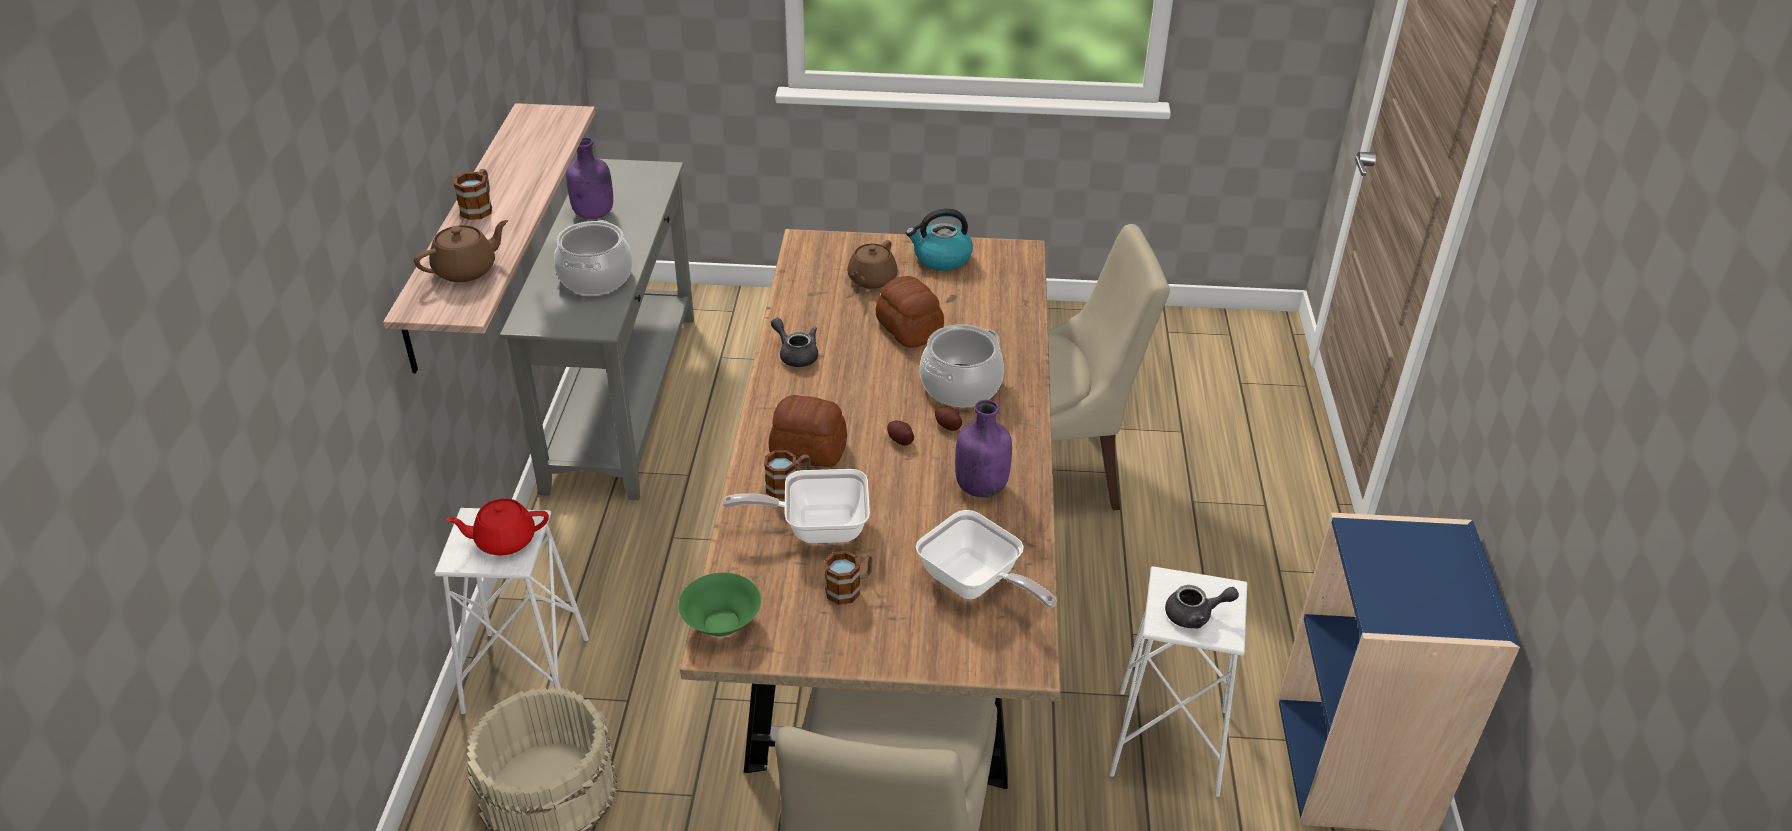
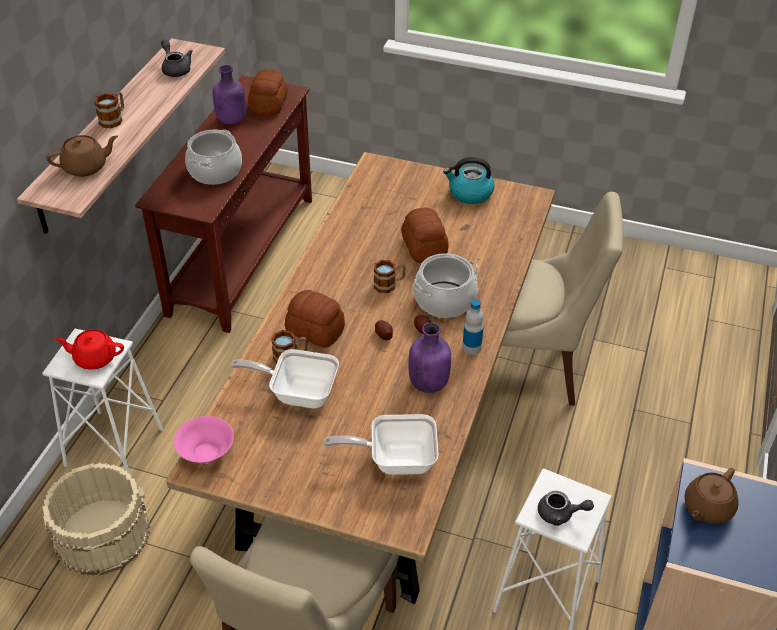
camera: 15 degrees right, 5 degrees up
(622, 399) = (242, 254): grey console table -> brown console table
(637, 188) = (269, 104): none -> bread
(720, 622) = (205, 452): green bowl -> pink bowl
(796, 354) = (334, 254): grey teapot -> grey teapot (175, 69)
(849, 588) = (304, 444): mug -> mug (389, 284)
(871, 280) = (411, 203): brown teapot -> brown teapot (707, 507)
(975, 584) = (395, 459): frying pan -> frying pan turned 120 degrees clockwise
(1017, 436) = (471, 347): none -> bottle

